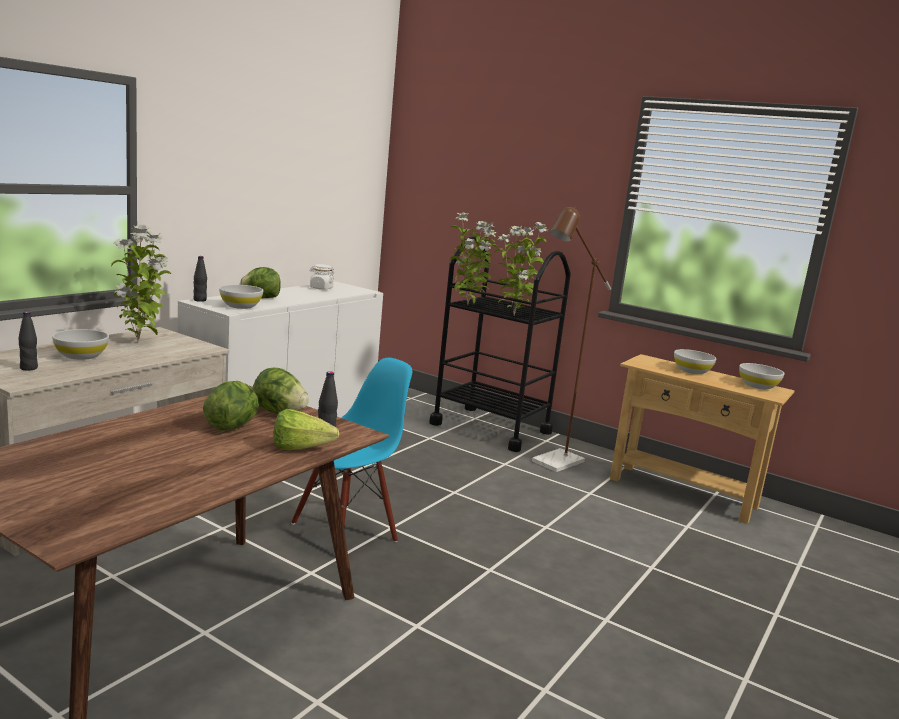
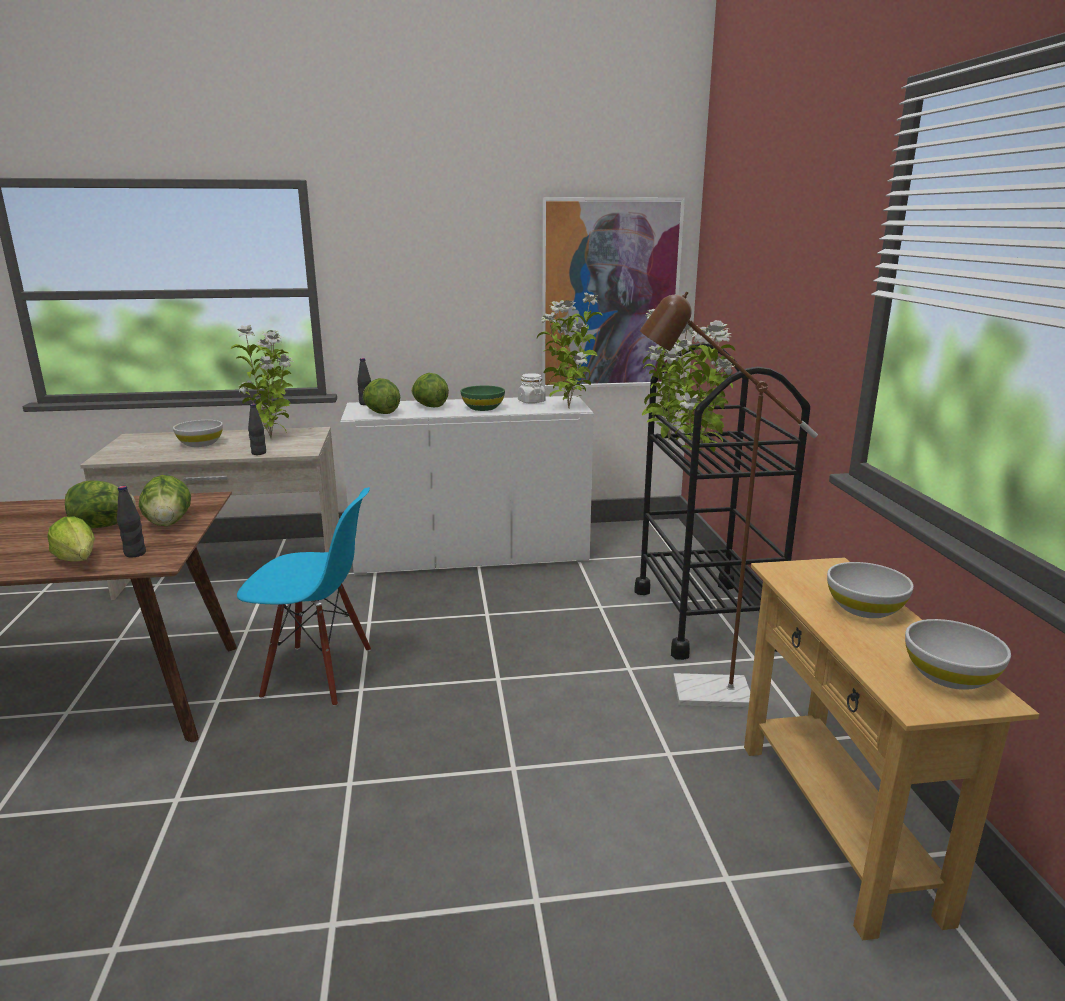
camera: 50 degrees right, 5 degrees up
(29, 368) = (143, 448): black bottle -> black bottle (259, 453)
(241, 306) = (381, 413): white bowl -> lettuce
(304, 295) = (483, 408): none -> green bowl
(341, 199) = (610, 295): none -> picture
(359, 290) = (568, 408): none -> potted plant

